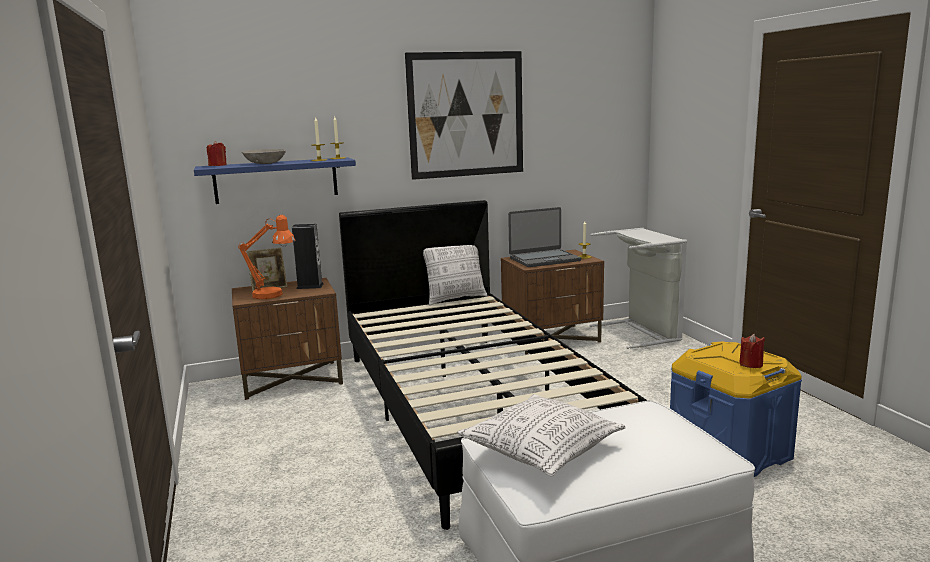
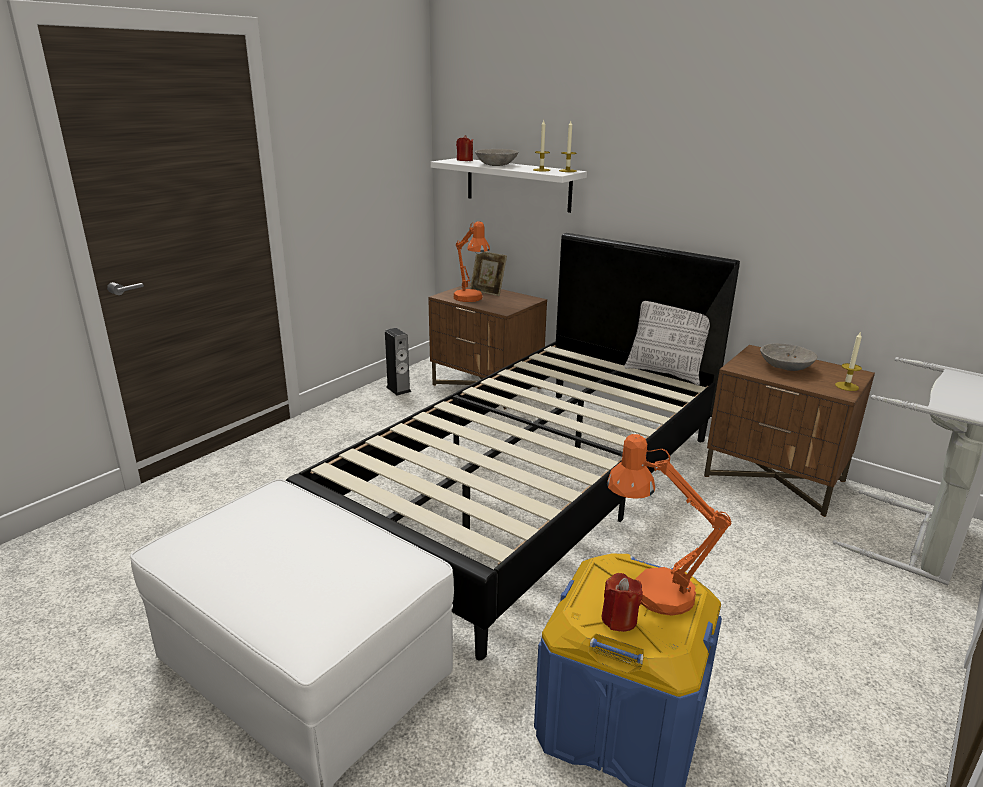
camera: 55 degrees right, 10 degrees up
(276, 180) = (518, 184): blue shelf -> white shelf
(310, 286) = (512, 302): speaker -> speaker (398, 389)
(466, 115) = (739, 136): picture -> none
(542, 450) = (251, 522): pillow -> none
(544, 259) = (786, 367): laptop -> grey bowl
(728, 352) = (650, 589): none -> orange table lamp

